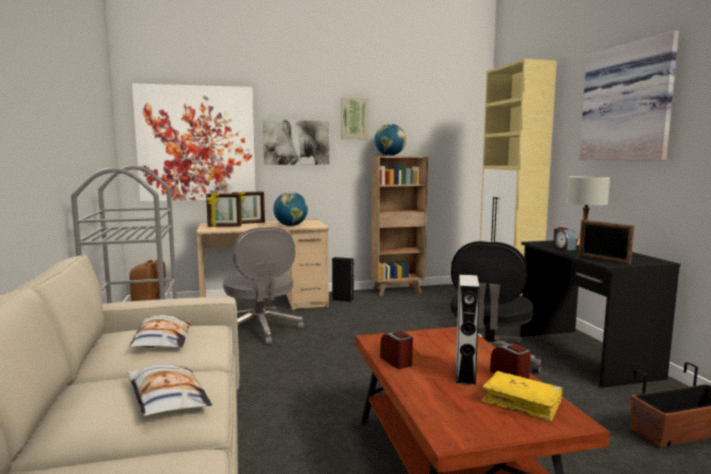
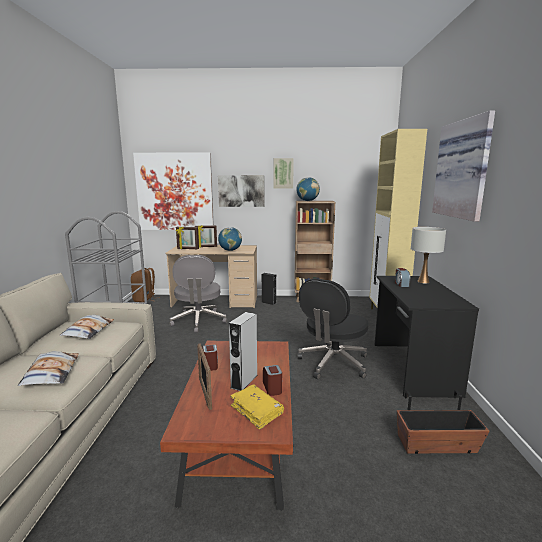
camera: 15 degrees right, 5 degrees up
(603, 260) = (416, 299): picture frame -> picture frame (205, 393)

